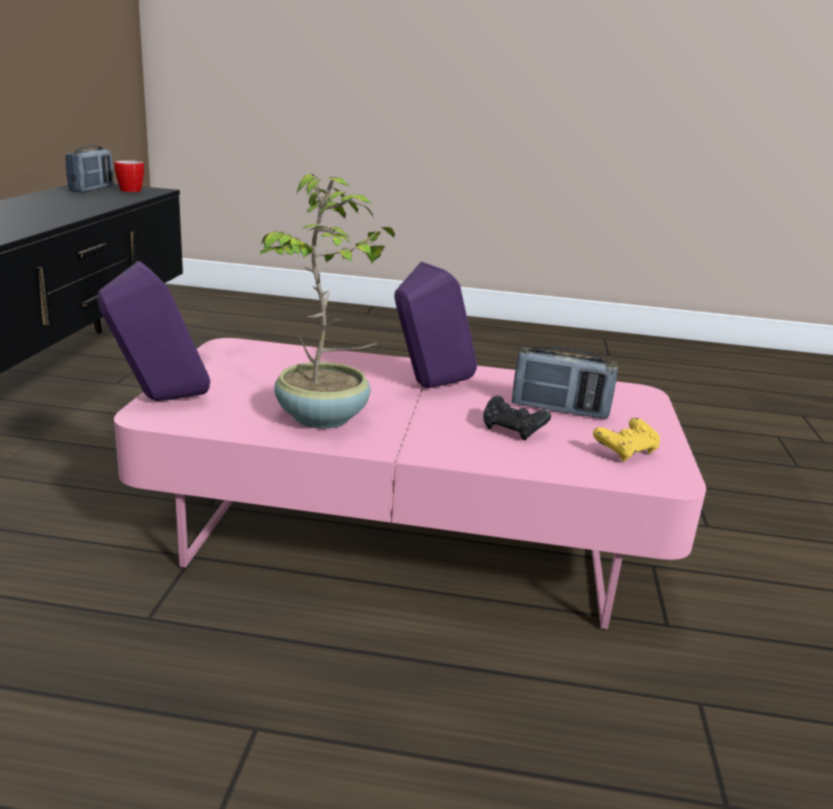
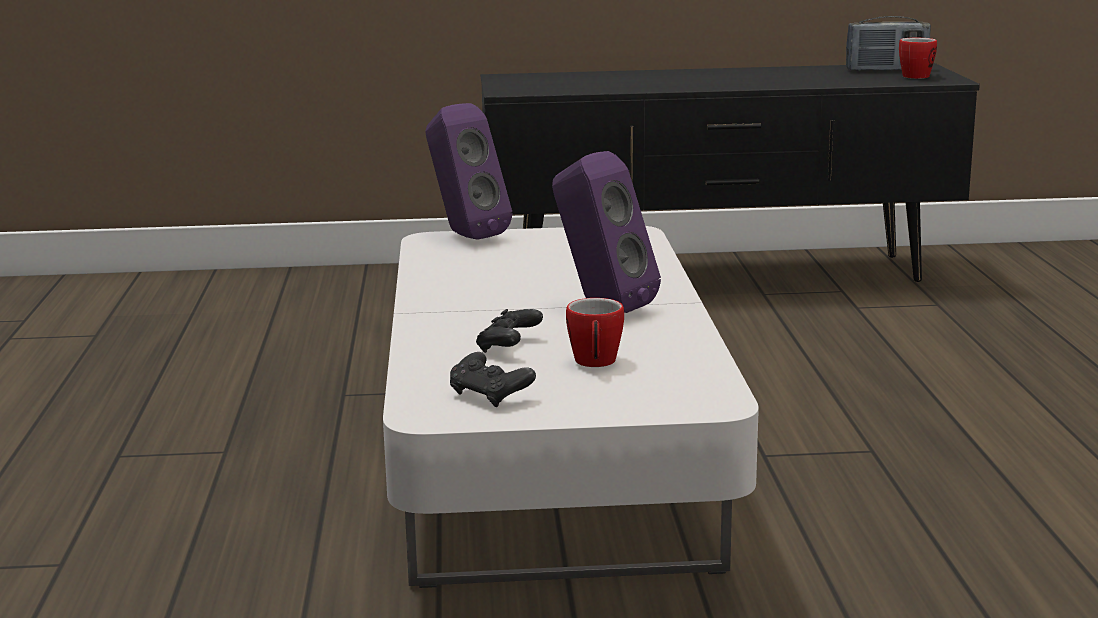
camera: 80 degrees right, 5 degrees down
(324, 418) = (473, 282): potted plant -> none
(406, 530) = (551, 468): pink coffee table -> white coffee table
(559, 410) = (595, 364): radio -> mug
(625, 452) = (490, 396): yellow game controller -> black game controller

